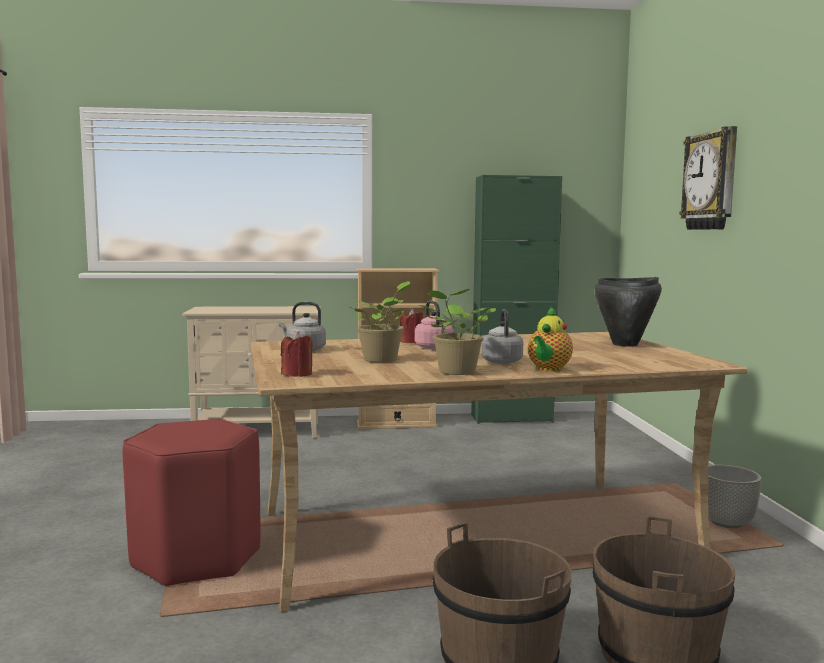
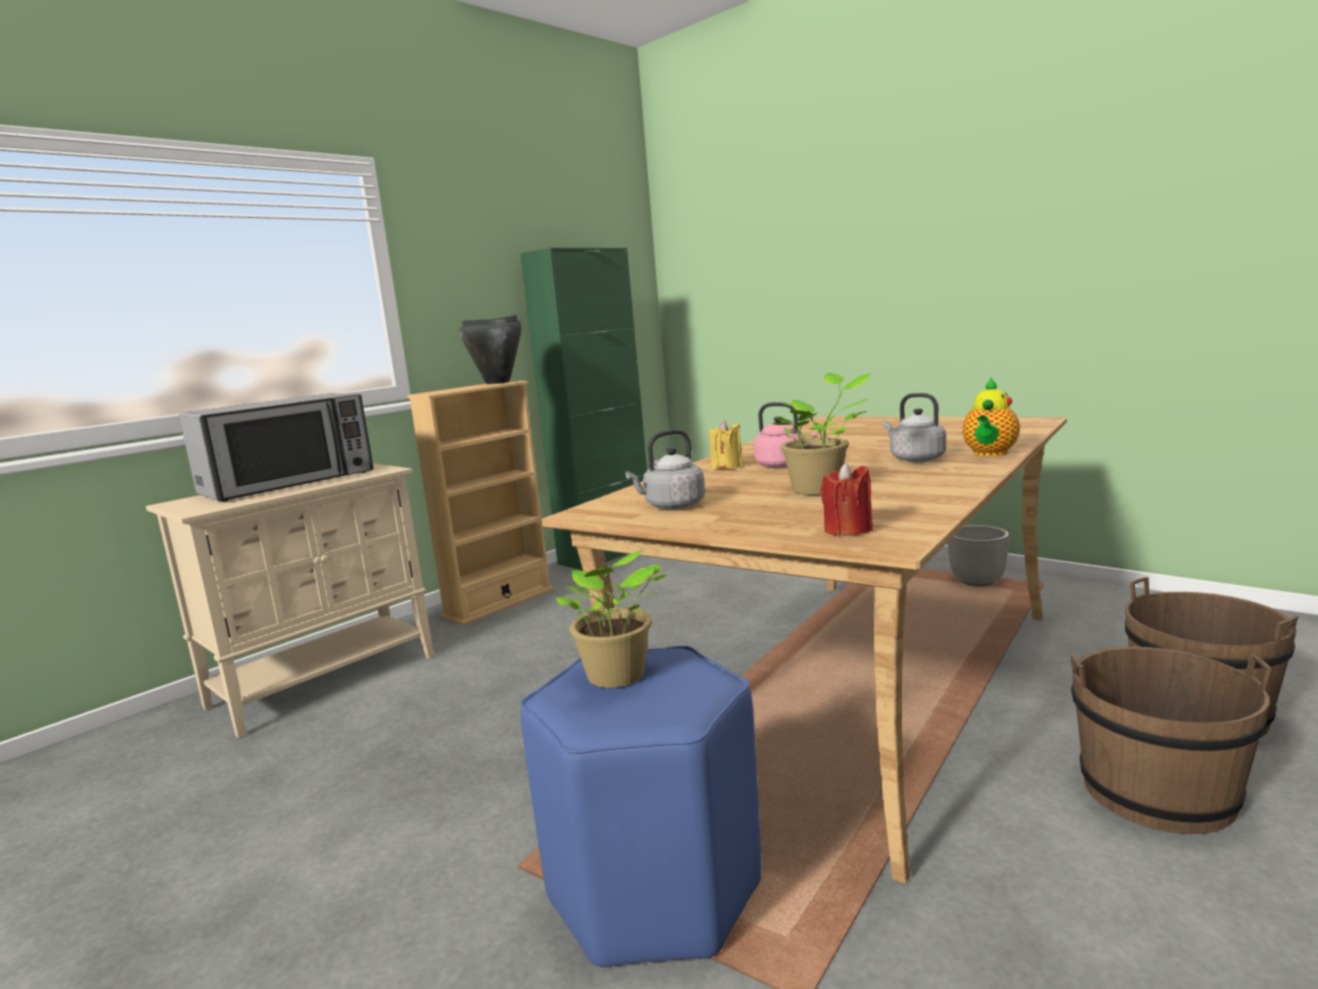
camera: 40 degrees left, 5 degrees up
(196, 558) = (652, 890): red stool -> blue stool
(259, 308) = (290, 483): none -> microwave
(411, 342) = (727, 466): red candle -> yellow candle
(455, 372) = (952, 478): potted plant -> potted plant (616, 678)
(548, 369) = (989, 454): teapot -> teapot turned 45 degrees clockwise
(625, 344) = (897, 422): black cooking pot -> black cooking pot (498, 382)
(711, 181) = (837, 243): wall clock -> none

